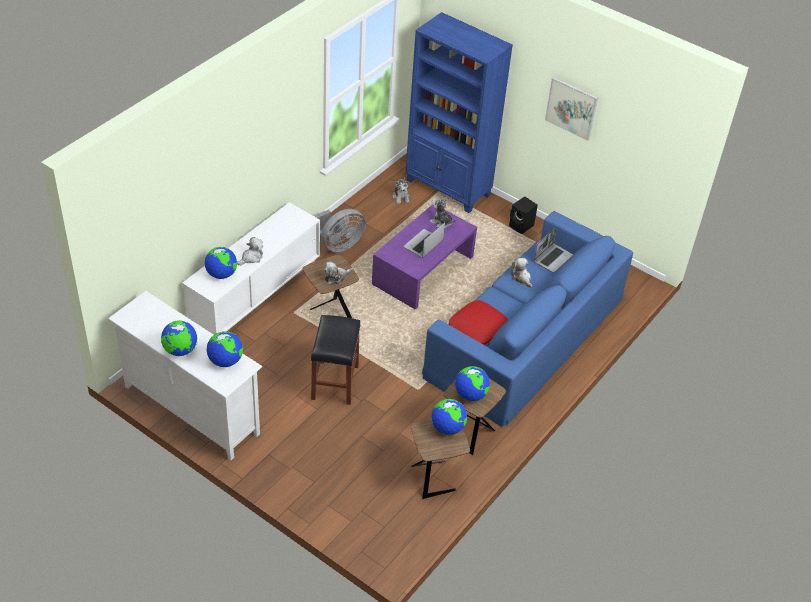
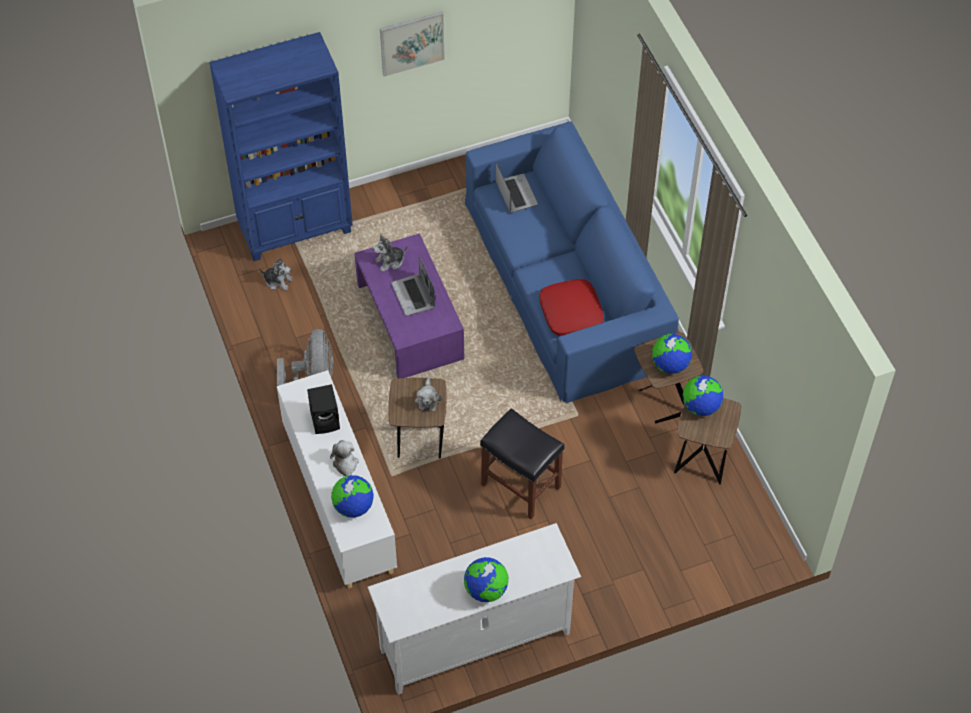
camera: 55 degrees left, 10 degrees up
(225, 361) = (528, 553): globe -> none
(521, 226) = (405, 196): black speaker -> black speaker (326, 420)
(521, 278) = (524, 236): plush toy -> none

